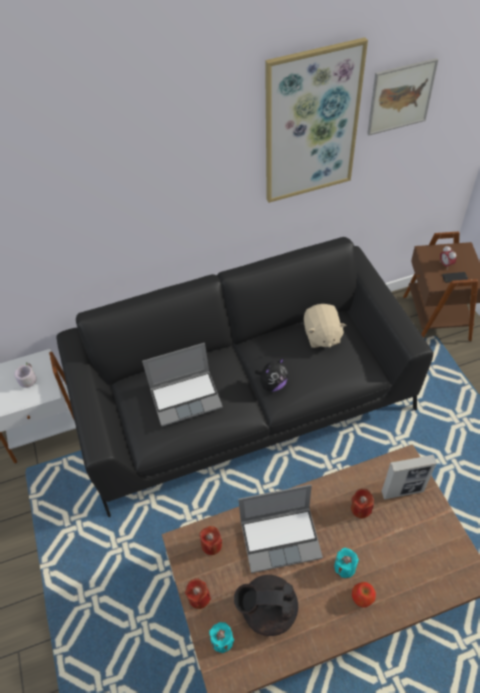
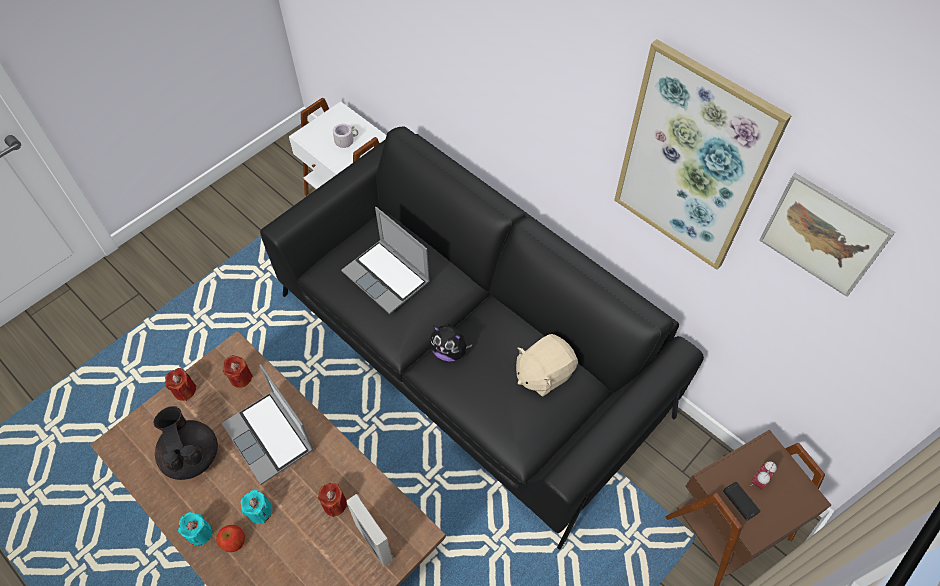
camera: 60 degrees right, 5 degrees up
(222, 640) = (150, 428): turquoise candle -> turquoise candle (199, 533)

